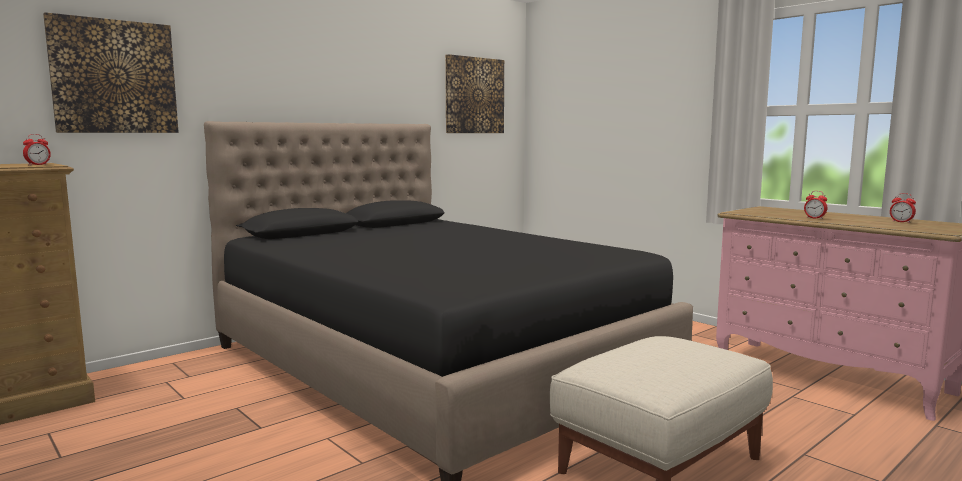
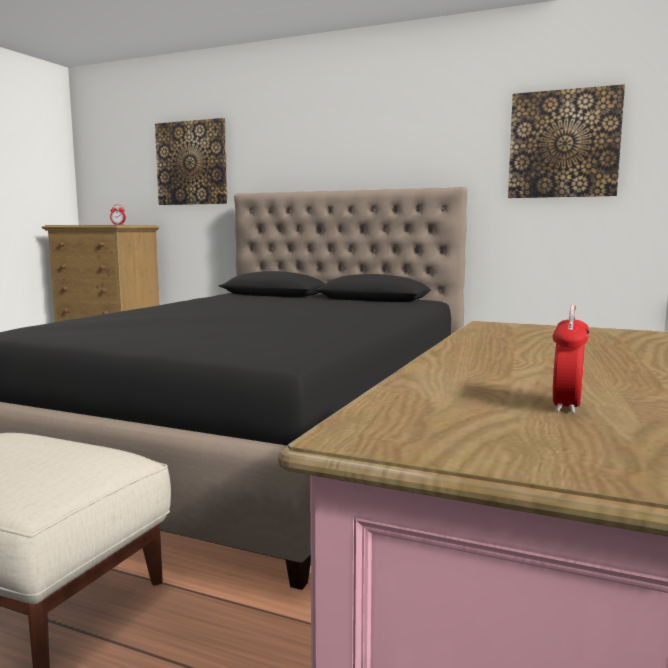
camera: 65 degrees right, 0 degrees up
(814, 218) = (485, 353): alarm clock -> none

